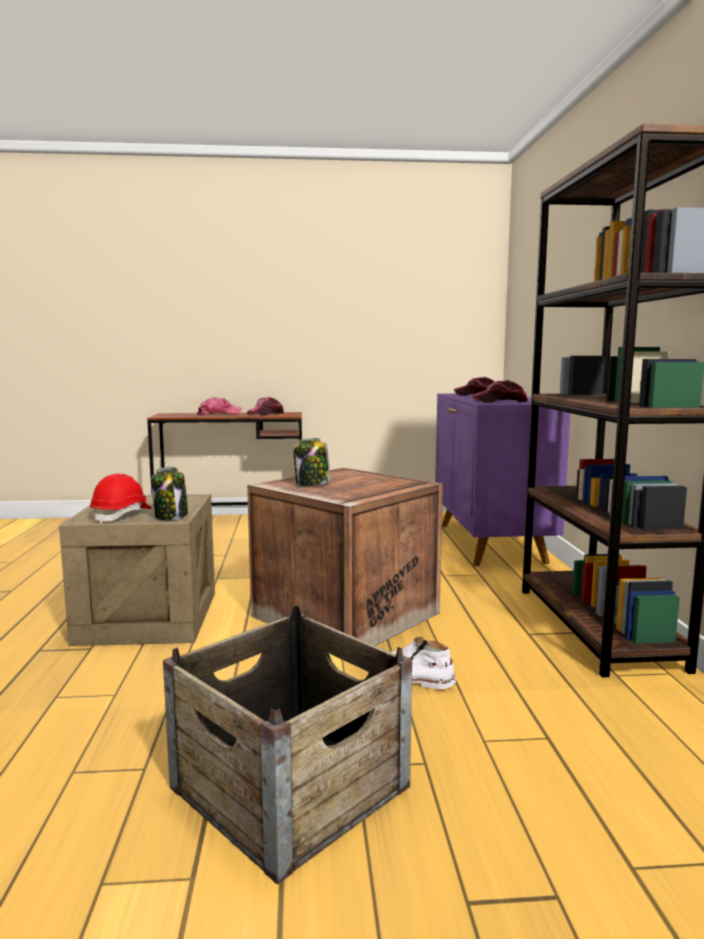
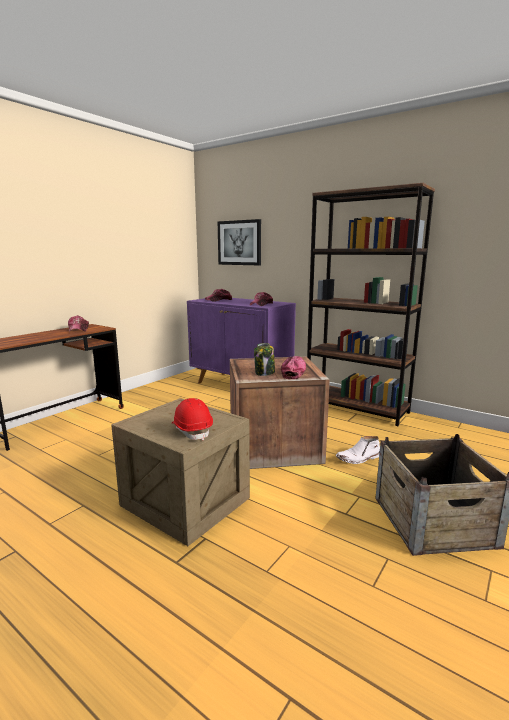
camera: 50 degrees left, 5 degrees up
(171, 516) = (223, 419): jar -> none
(219, 414) = (37, 335): cap -> cap (294, 372)
(535, 301) = (239, 243): none -> picture

